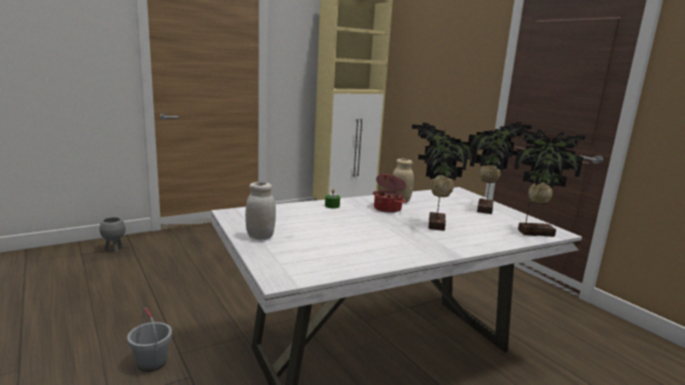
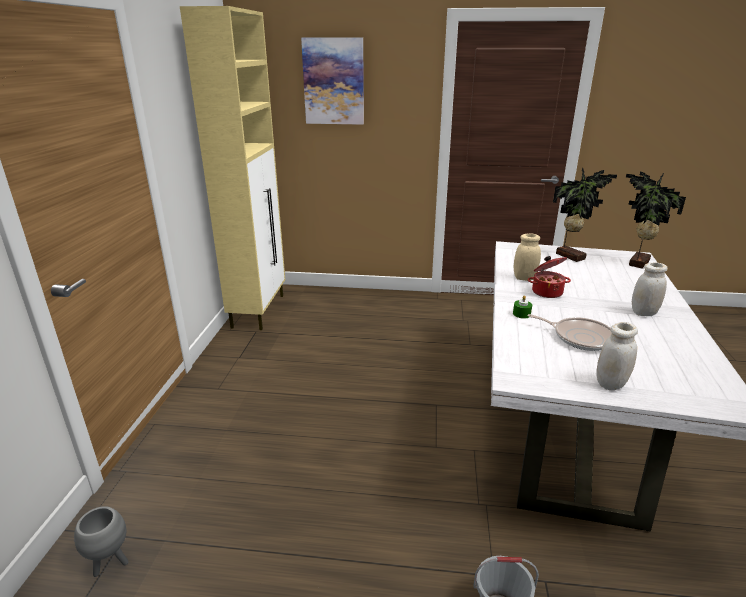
camera: 50 degrees left, 10 degrees up
(322, 223) = (580, 337): none -> frying pan
(412, 240) = (643, 313): none -> white jar
(434, 224) = (604, 289): potted plant -> none
(435, 50) = (333, 81): none -> picture

